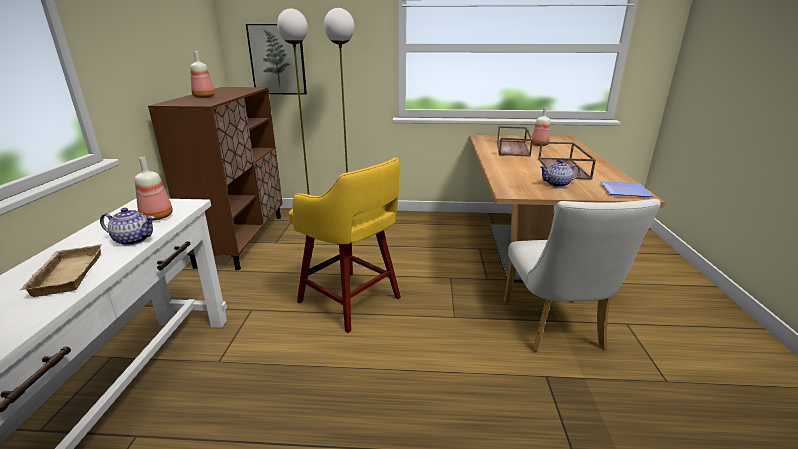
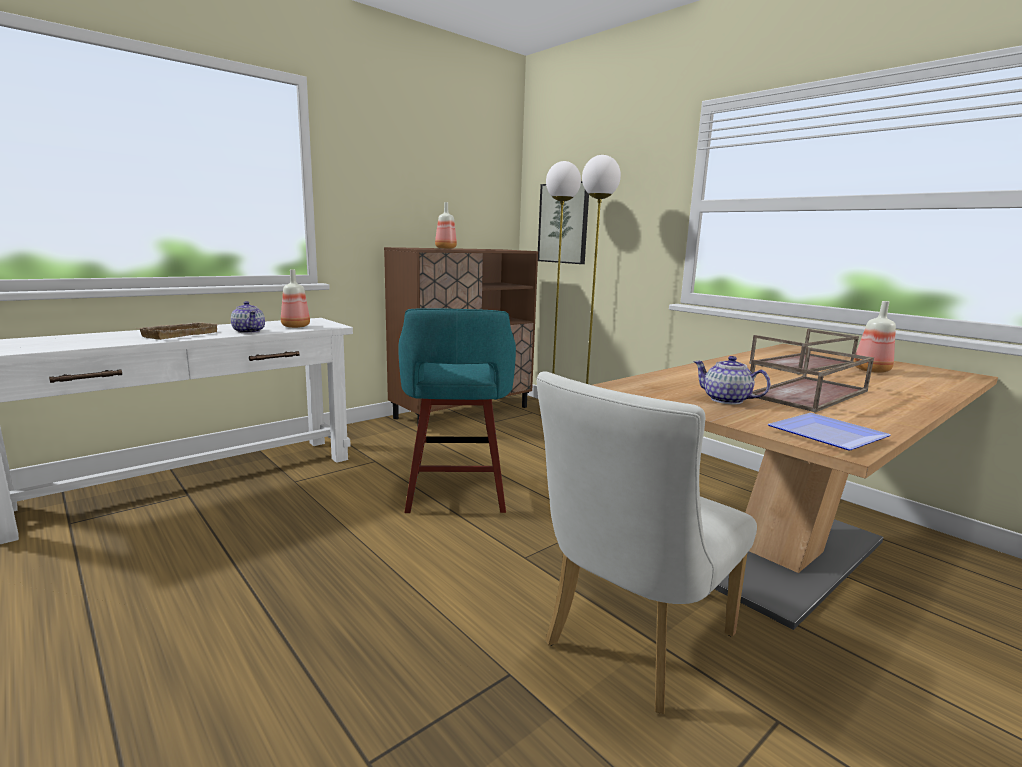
camera: 45 degrees right, 10 degrees down
(351, 301) = (456, 492): yellow stool -> turquoise stool

